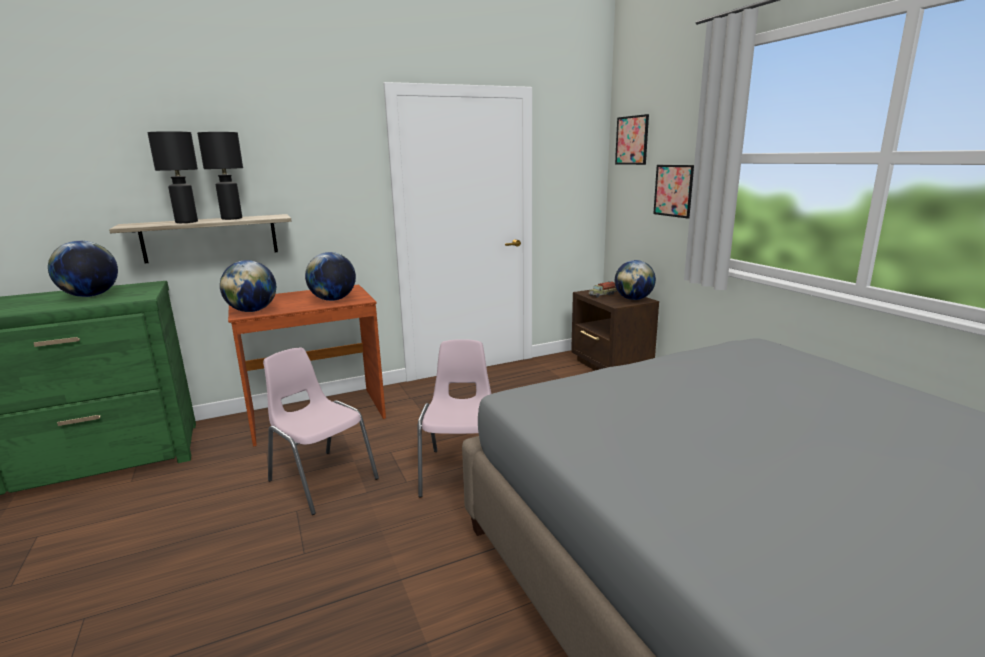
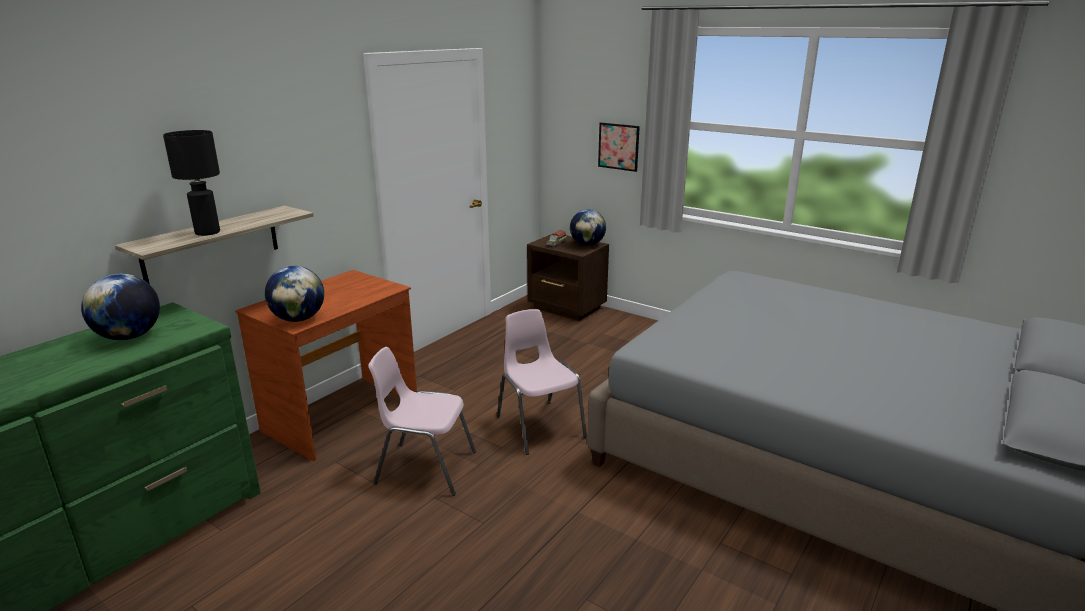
camera: 30 degrees left, 5 degrees up
(232, 218) = (245, 220): black table lamp -> none
(333, 299) = (362, 292): globe -> none
(632, 140) = (568, 97): picture -> none

